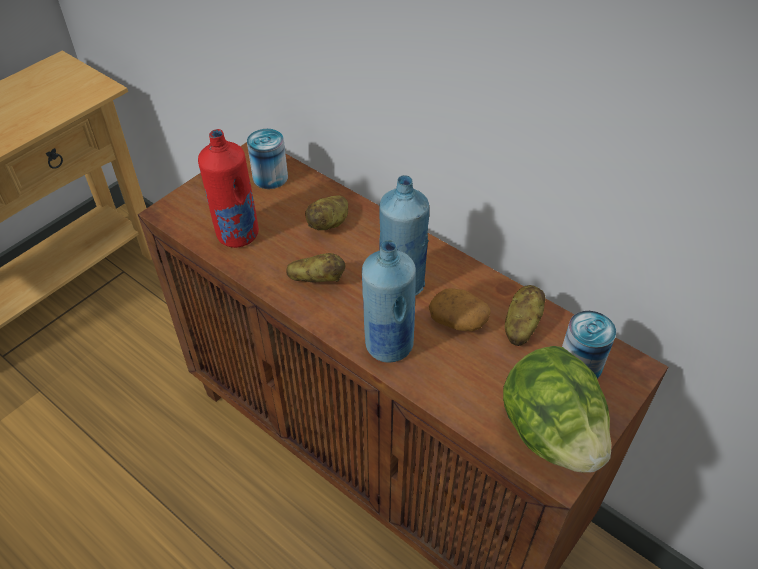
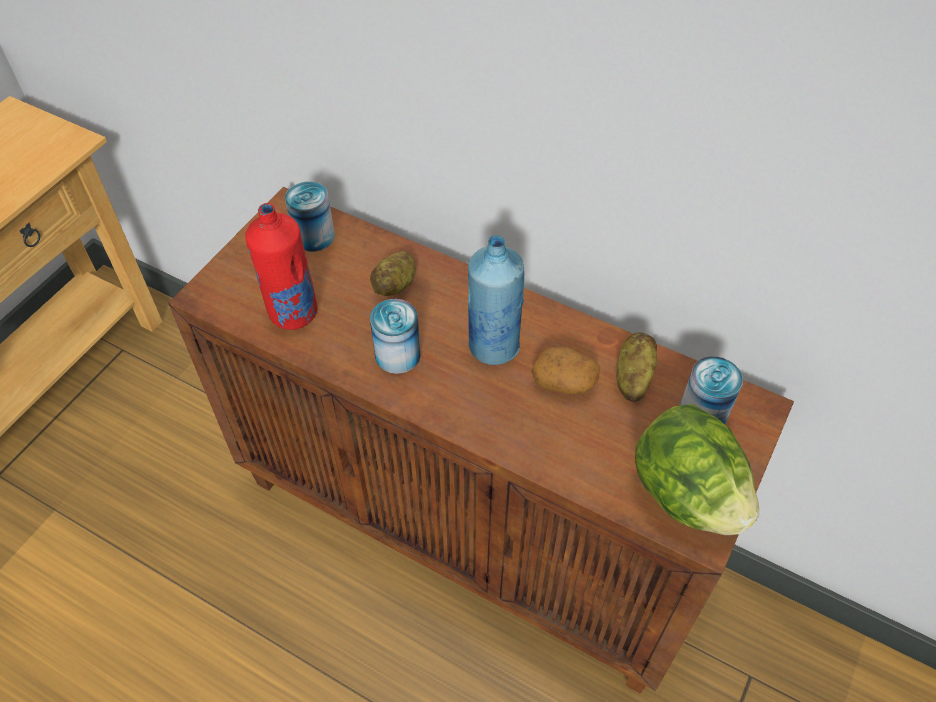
camera: 10 degrees left, 5 degrees up
(317, 279) = (397, 355): potato -> can
(388, 345) = (494, 421): blue bottle -> none

